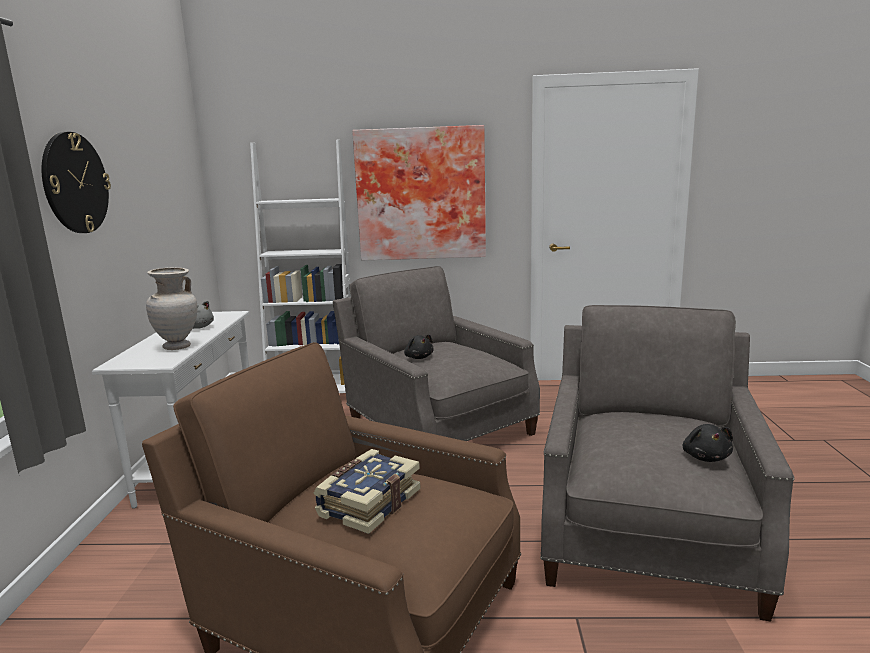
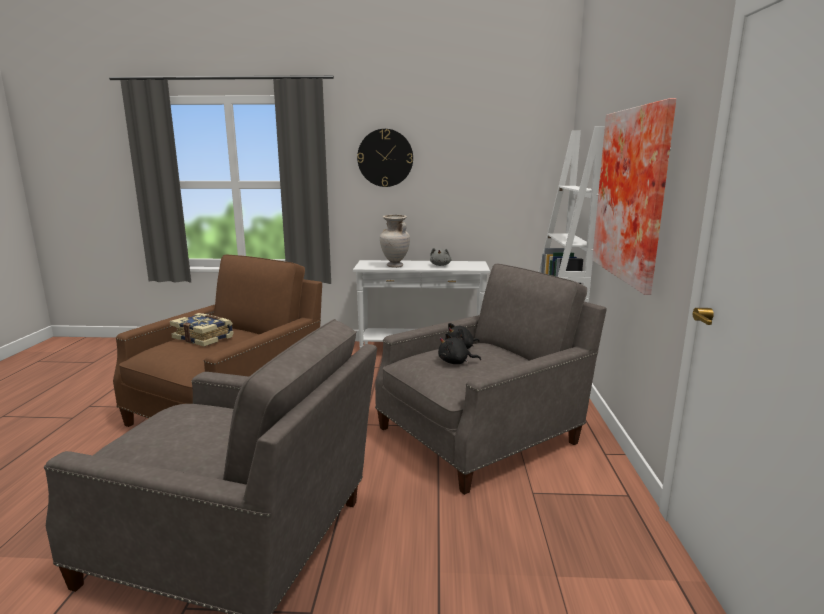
camera: 90 degrees right, 0 degrees up
(705, 457) = (144, 449): black plush toy -> black plush toy (455, 362)

